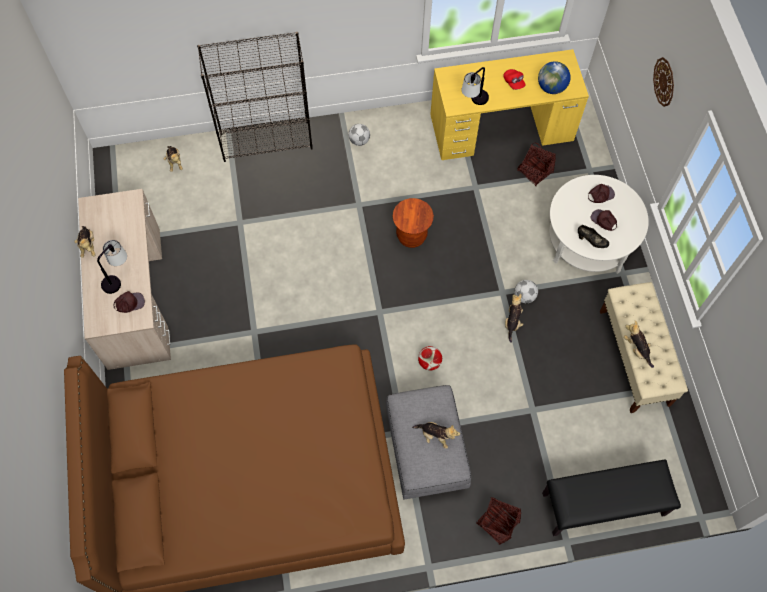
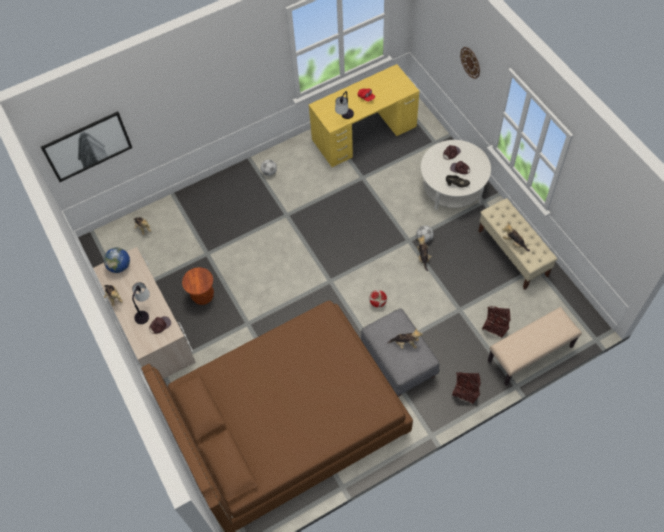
camera: 15 degrees left, 5 degrees down
(115, 37) = (87, 146): none -> picture
(267, 141) = (203, 193): black bookcase -> none
(411, 236) = (331, 224): brown stool -> brown stool (203, 296)
(535, 171) = (398, 154): basket -> basket (495, 325)
(551, 87) = (392, 93): globe -> globe (120, 266)
(603, 505) = (530, 354): black bench -> beige bench

